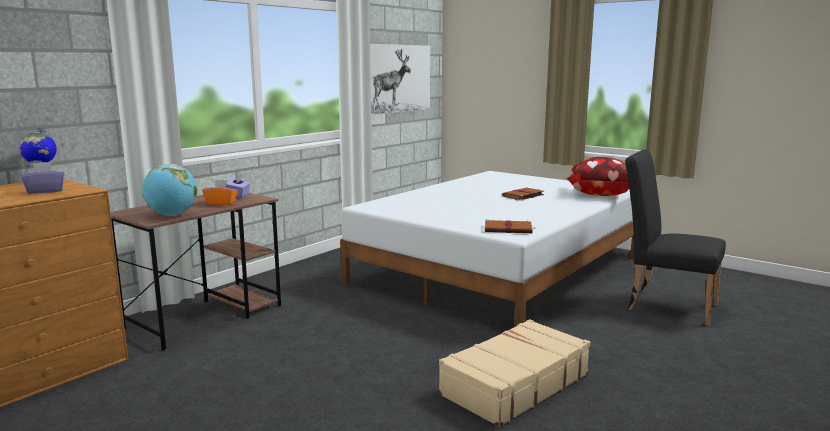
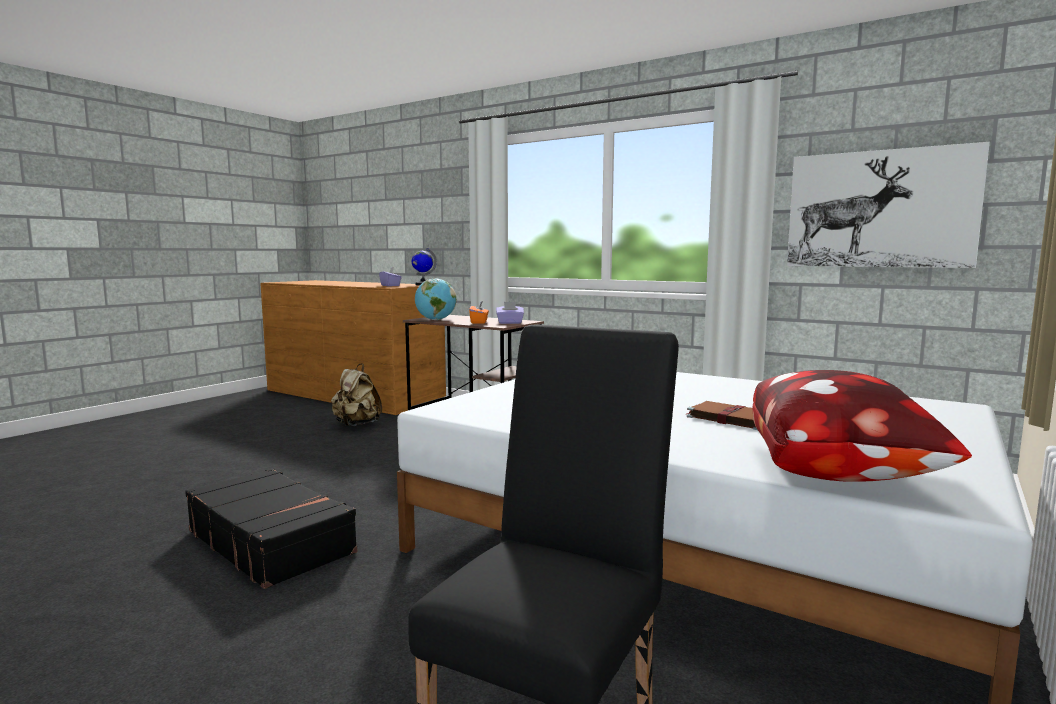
camera: 85 degrees right, 5 degrees down
(157, 381) = (356, 425): none -> beige backpack
(509, 229) = (472, 407): brown book -> none
(514, 384) = (271, 541): beige suitcase -> black suitcase

